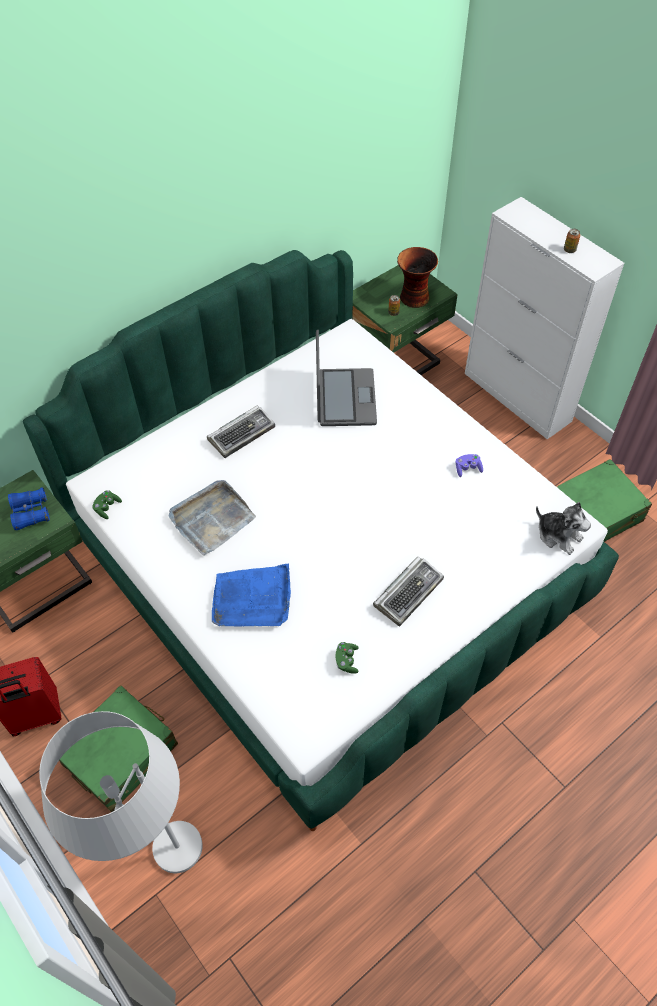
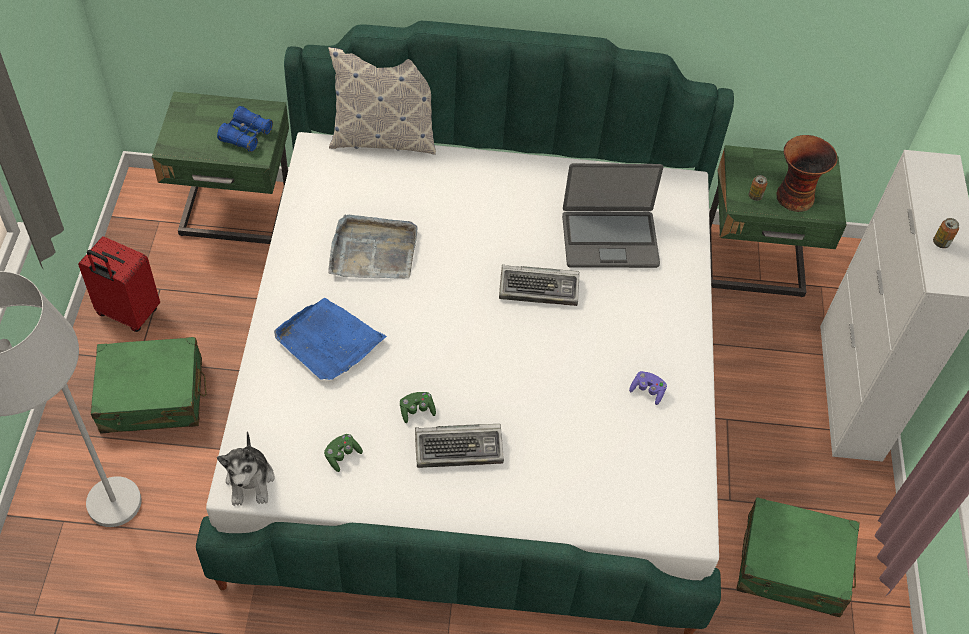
camera: 40 degrees right, 0 degrees up
(107, 508) = (305, 176): green game controller -> green game controller (417, 410)
(132, 443) = (383, 138): none -> pillow
(242, 434) = (481, 200): keyboard -> keyboard (540, 288)
(344, 398) = (609, 239): laptop -> laptop turned 45 degrees clockwise
(558, 535) = (660, 521): plush toy -> plush toy (250, 480)

